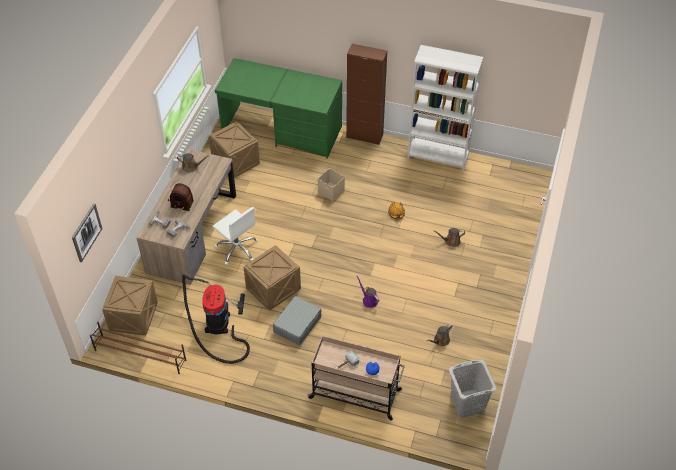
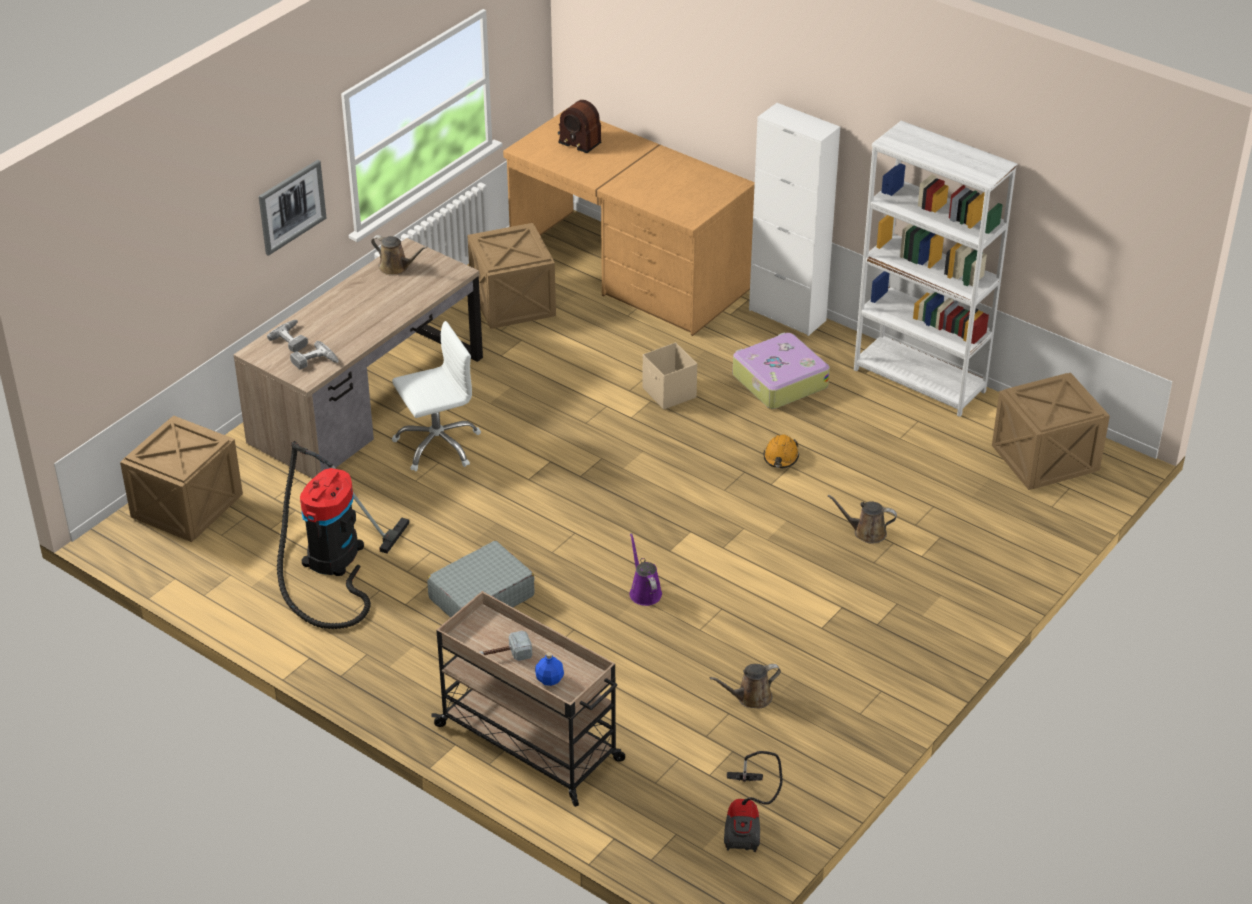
camera: 20 degrees right, 10 degrees down
(86, 232) = (116, 292): picture -> picture (291, 206)
(140, 355) = (164, 570): brown shoe rack -> none
(180, 200) = (346, 315): radio -> radio (580, 137)
(237, 249) = (437, 445): white office chair -> white office chair turned 90 degrees counterclockwise
(273, 289) = (467, 527): crate -> crate (1043, 460)
(281, 131) = (628, 272): green desk -> brown desk
(364, 136) = (787, 315): brown cabinet -> white cabinet
(377, 172) = (778, 381): none -> suitcase
(467, 403) = (746, 821): grey laundry basket -> vacuum cleaner

